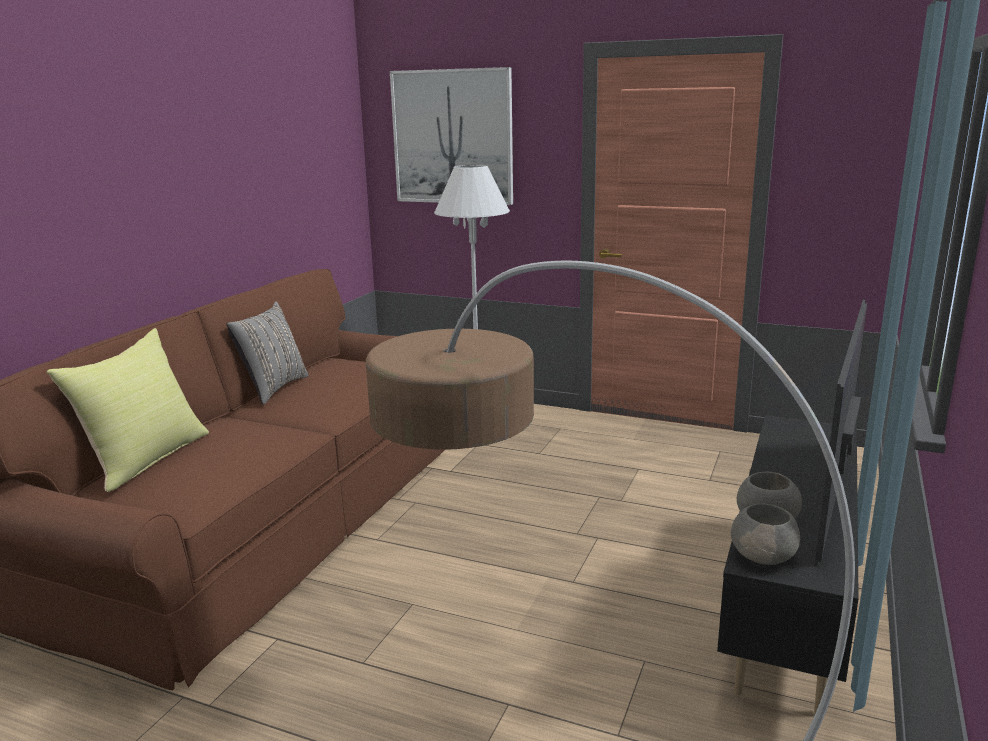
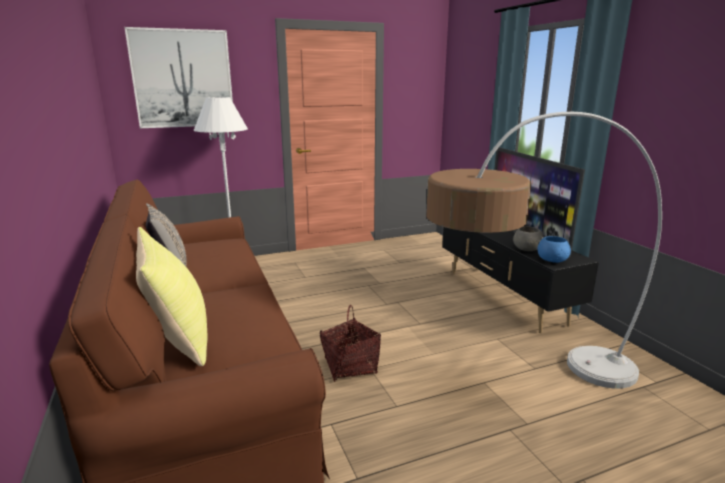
camera: 45 degrees left, 0 degrees up
(398, 589) = (350, 366): none -> basket
(764, 556) = (552, 260): grey bowl -> blue bowl

